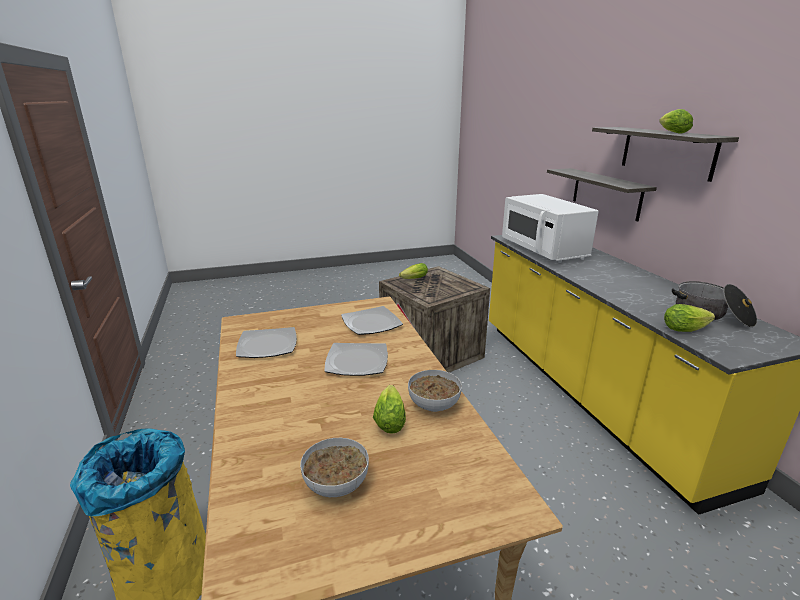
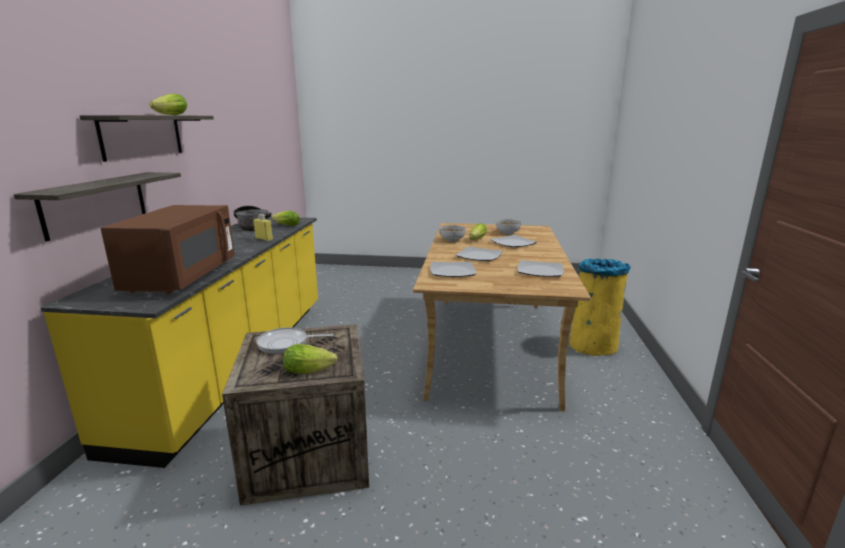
camera: 155 degrees left, 5 degrees down
(313, 423) = (513, 243): none -> plate
(451, 287) = (286, 344): none -> frying pan
(543, 250) = (182, 277): white microwave -> brown microwave
(618, 295) = (264, 239): none -> yellow bottle

